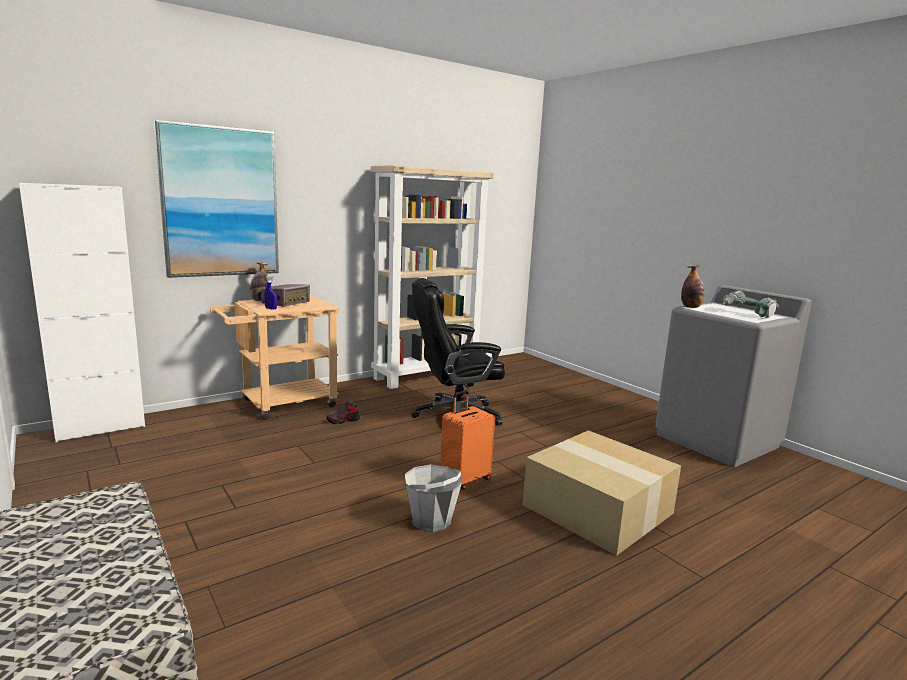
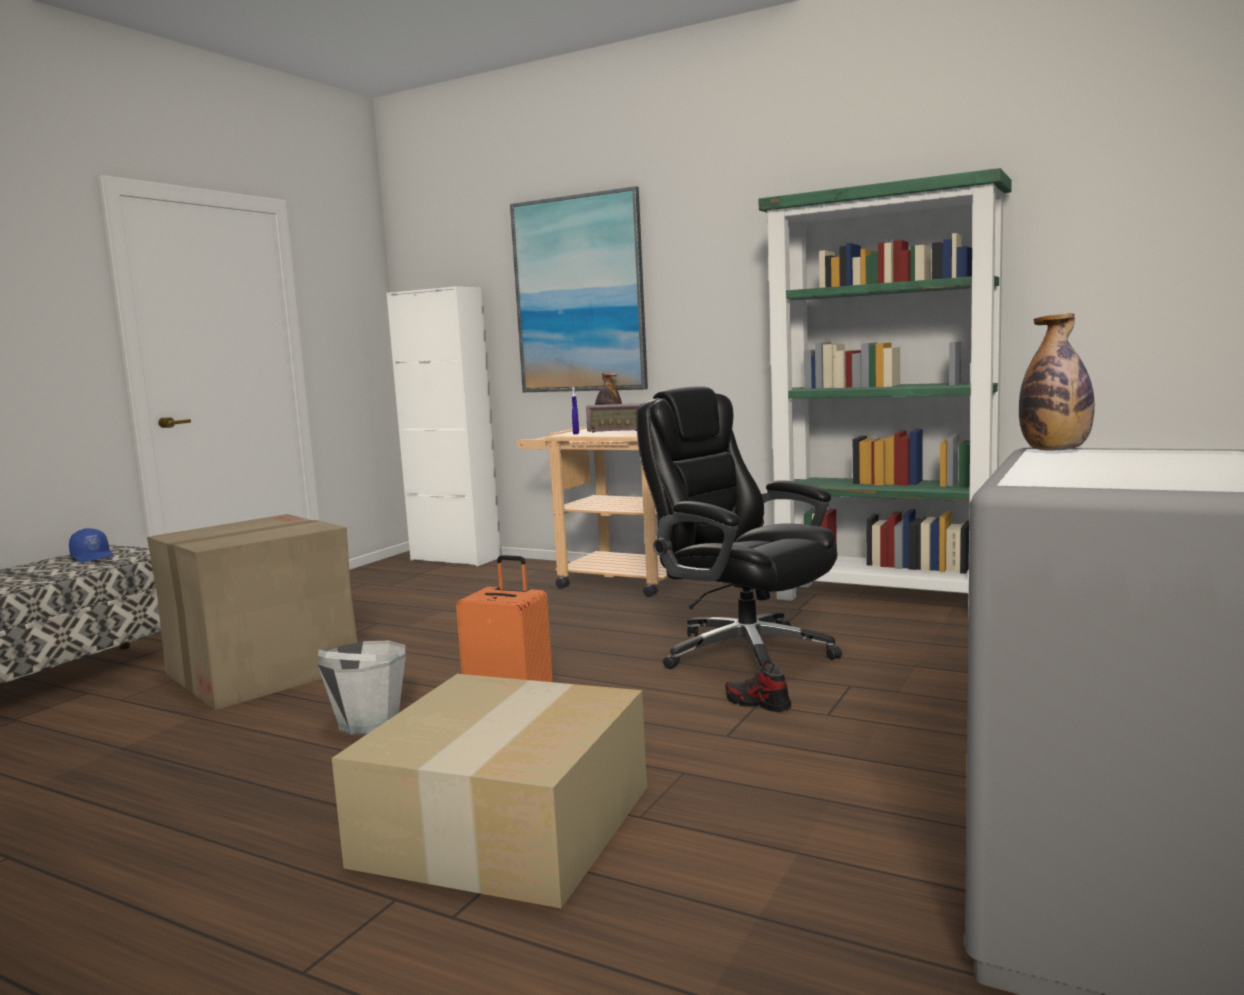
camera: 65 degrees right, 5 degrees down
(63, 522) = (94, 557): none -> blue cap
(261, 547) = (261, 671): none -> cardboard box
(343, 421) = (613, 612): shoe -> shoe (757, 704)
(427, 375) = (886, 599): beige bookcase -> green bookcase
(746, 314) = (1133, 472): power drill -> none

